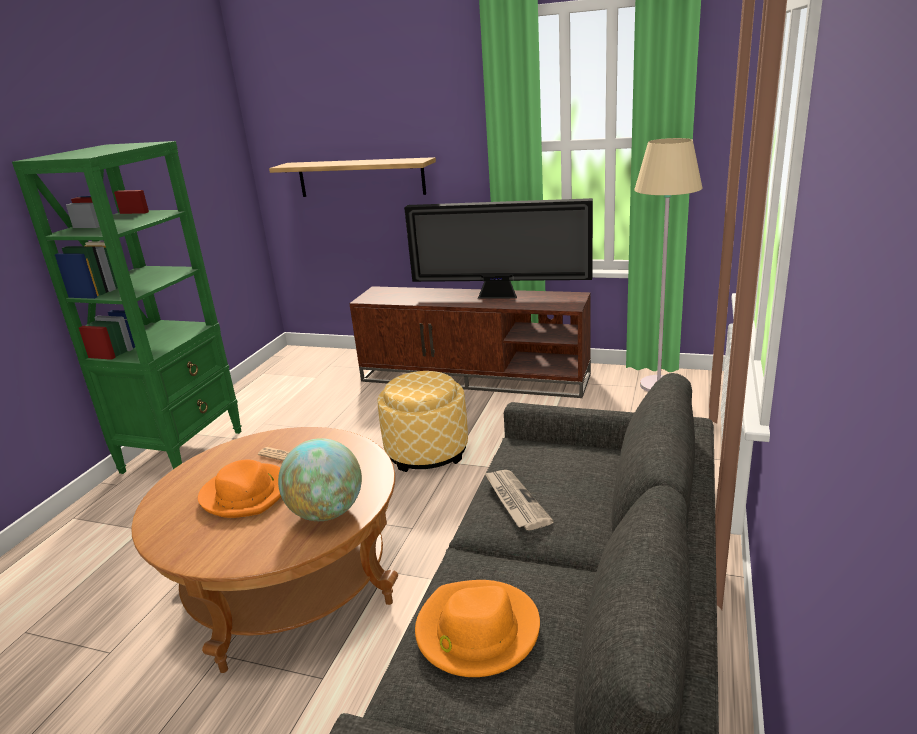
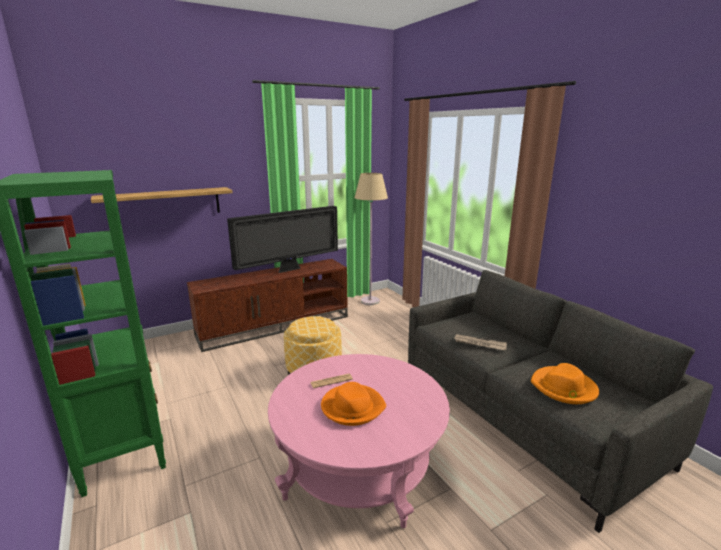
camera: 50 degrees left, 5 degrees down
(289, 584) = (359, 466): brown coffee table -> pink coffee table
(326, 513) = (412, 390): globe -> none

